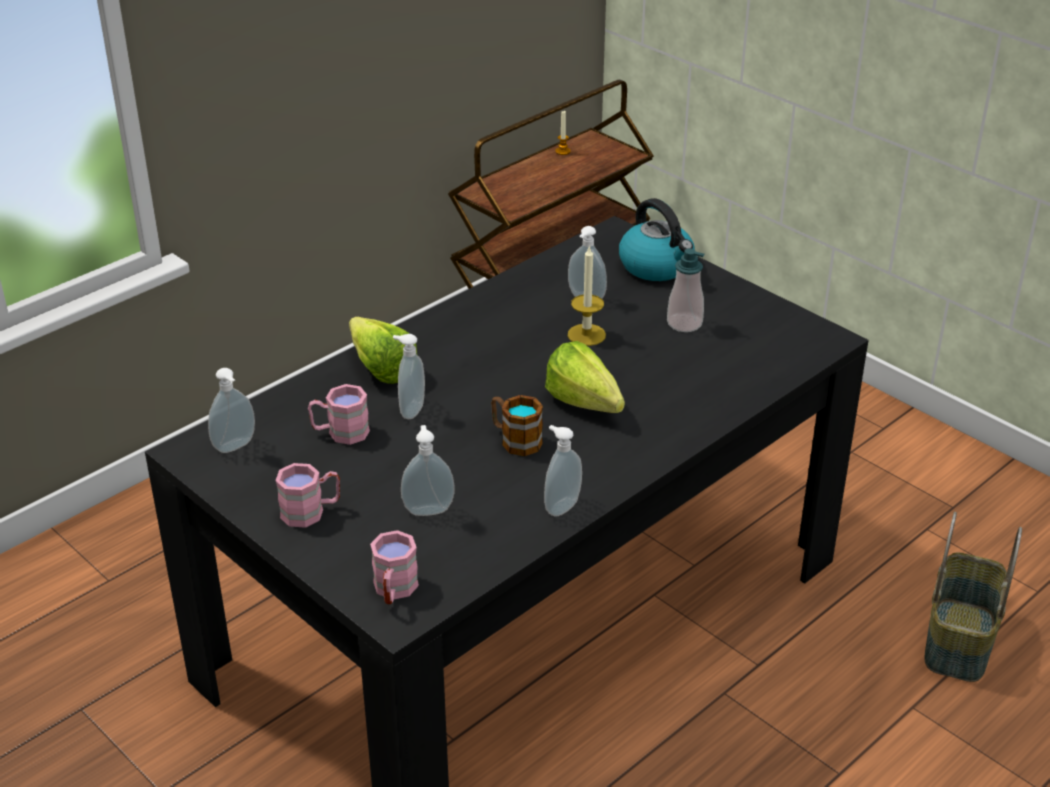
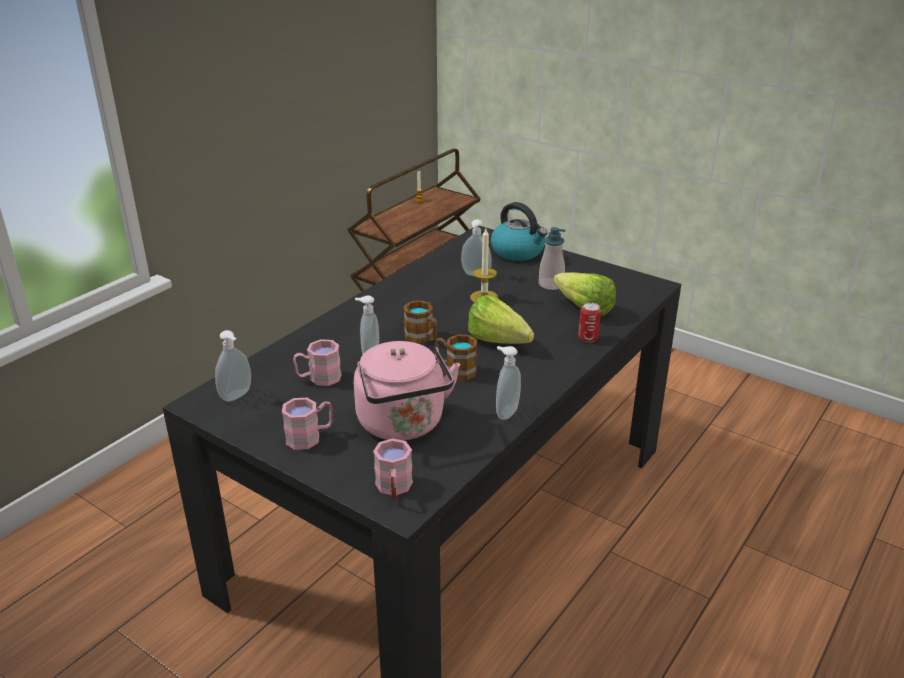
camera: 10 degrees left, 5 degrees down
(379, 365) = (336, 330): lettuce -> lettuce (580, 306)
(428, 509) = (403, 425): soap dispenser -> pink kettle
(487, 389) = (423, 338): none -> mug
(705, 411) = (588, 338): none -> can
(960, 641) = (759, 495): basket -> none

